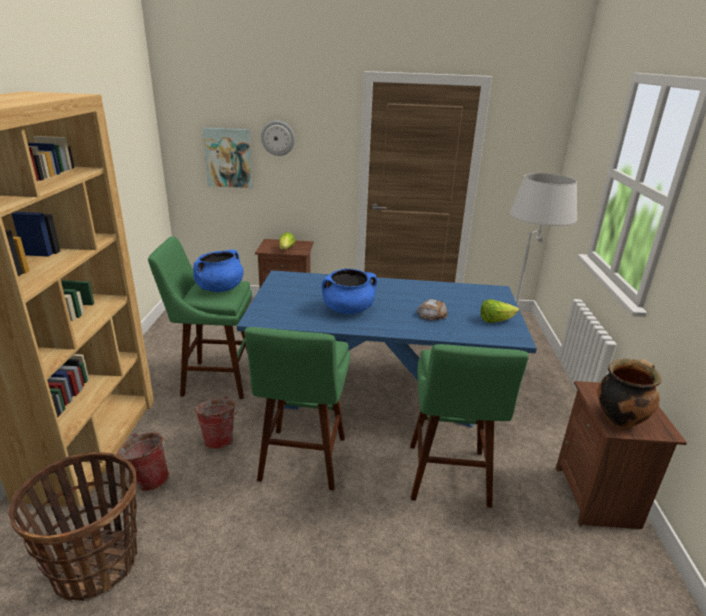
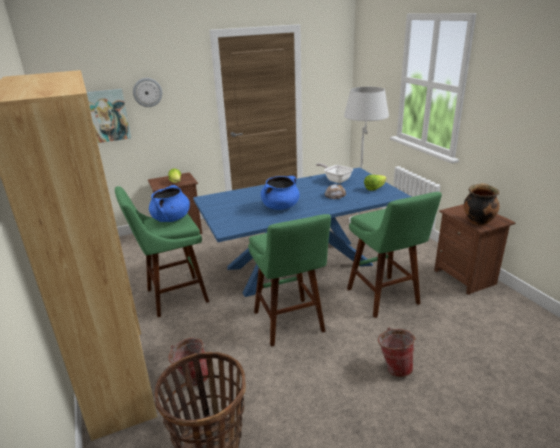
camera: 25 degrees left, 0 degrees up
(220, 439) = (219, 332): bucket -> bucket (395, 367)
(456, 294) = (336, 180): none -> frying pan

